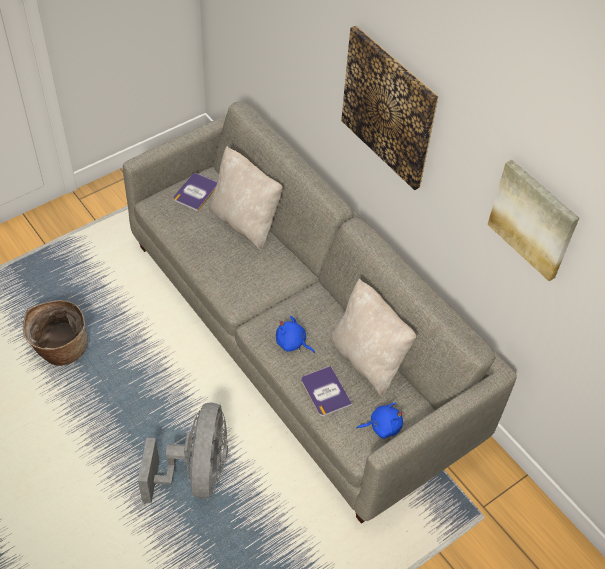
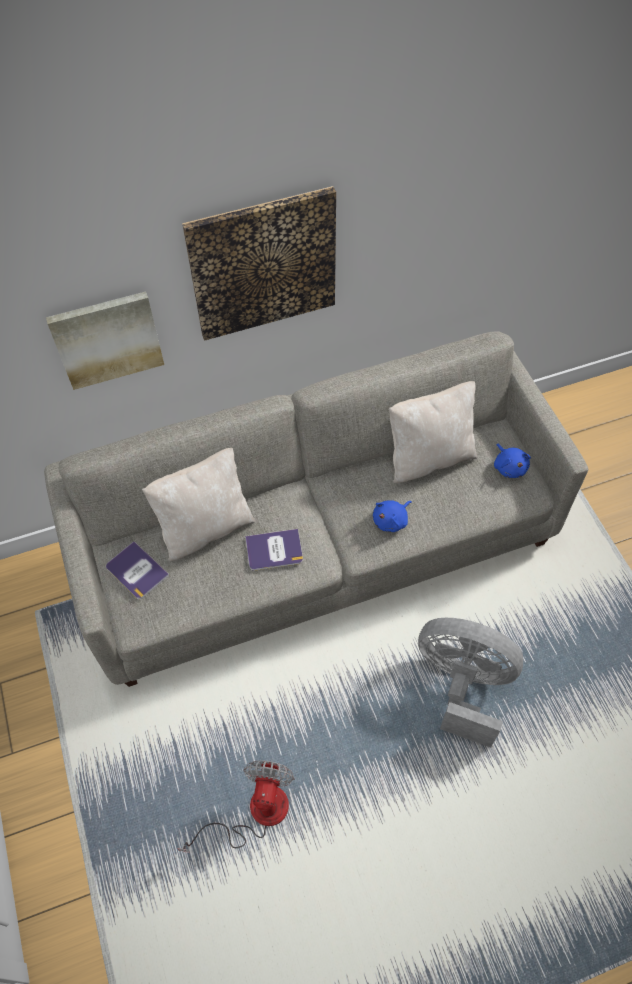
camera: 70 degrees left, 5 degrees up
(60, 349) = (255, 813): basket -> fan
(325, 391) = (461, 504): book -> book (274, 550)
(382, 426) = (509, 467): blue plush toy -> blue plush toy turned 150 degrees clockwise
(533, 219) = (483, 188): picture -> picture (107, 339)

